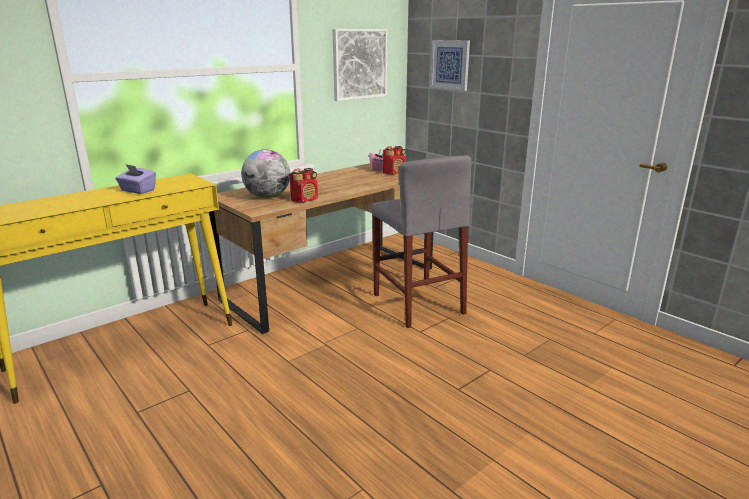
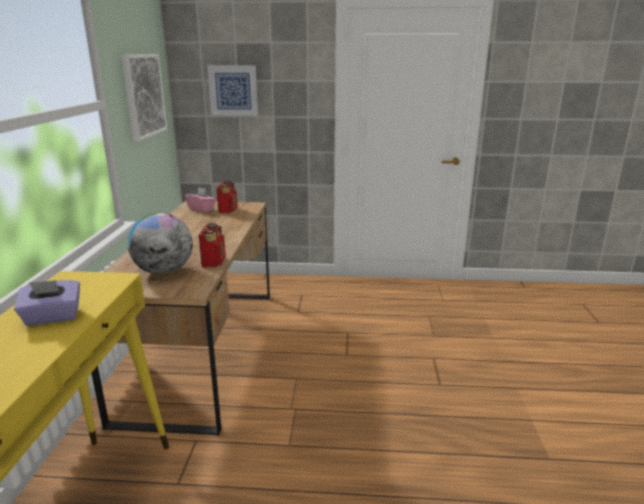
camera: 45 degrees left, 0 degrees up
(418, 304) = (308, 332): grey stool -> none

